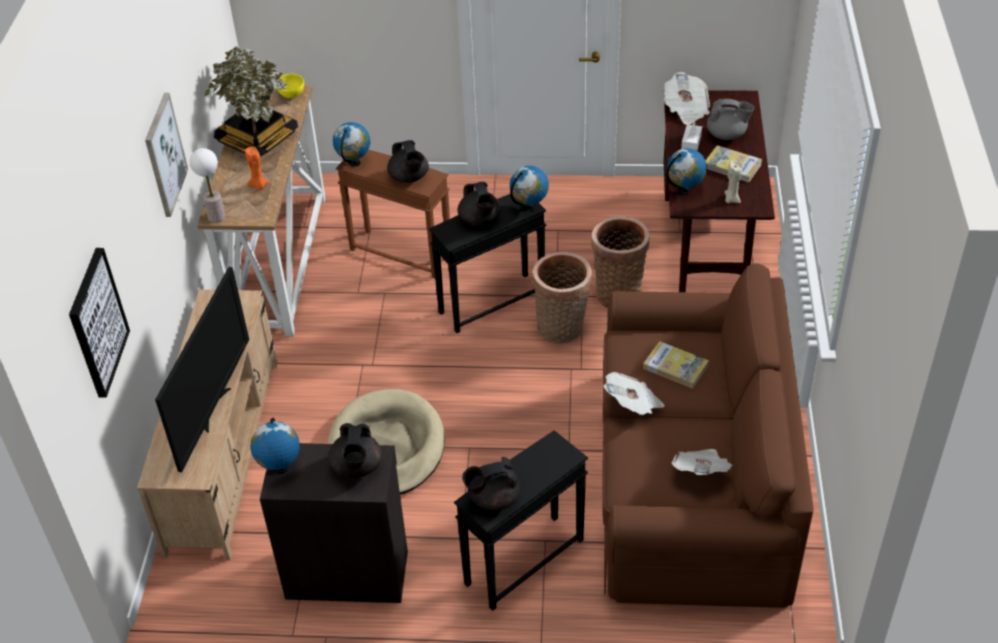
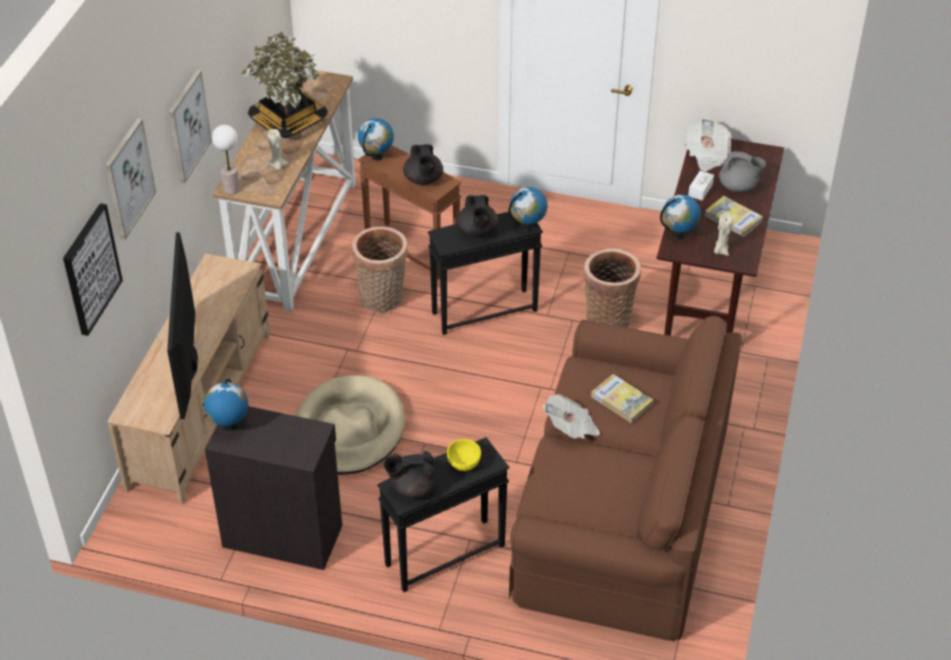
camera: 10 degrees right, 0 degrees up
(118, 217) = (128, 178): none -> picture
(213, 409) = (190, 364): television -> television turned 150 degrees clockwise
(259, 186) = (277, 166): orange candle -> beige candle
(291, 95) = (331, 82): yellow bowl -> yellow bowl (463, 464)
(357, 467) = (296, 437): black teapot -> none
(562, 330) = (543, 349): basket -> basket (382, 300)
(701, 472) = (613, 500): newspaper -> none

